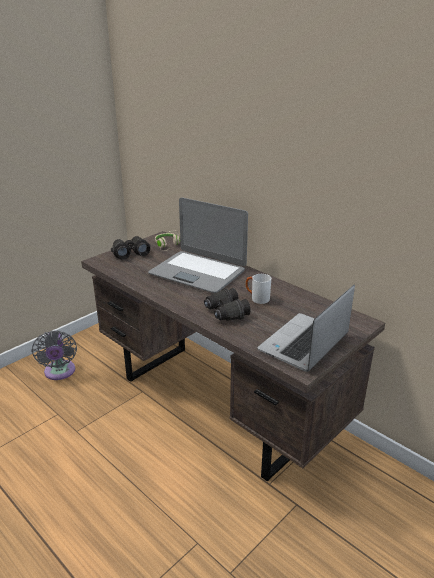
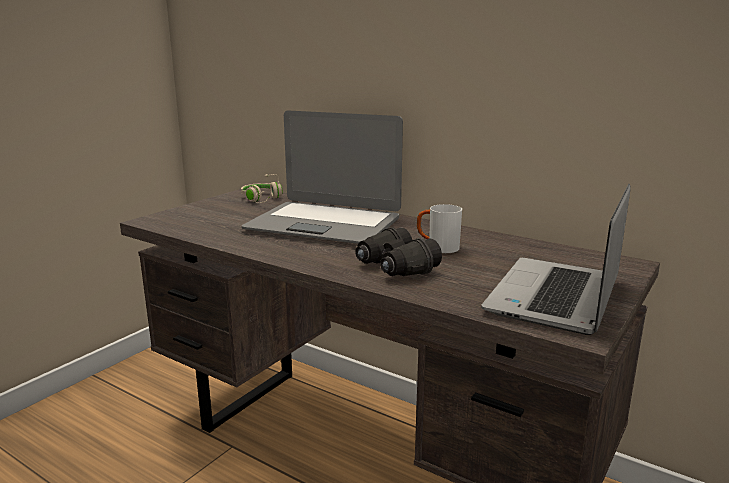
camera: 10 degrees left, 10 degrees down
(59, 372) = (80, 432): grey fan -> none
(130, 253) = (204, 210): black binoculars -> none

